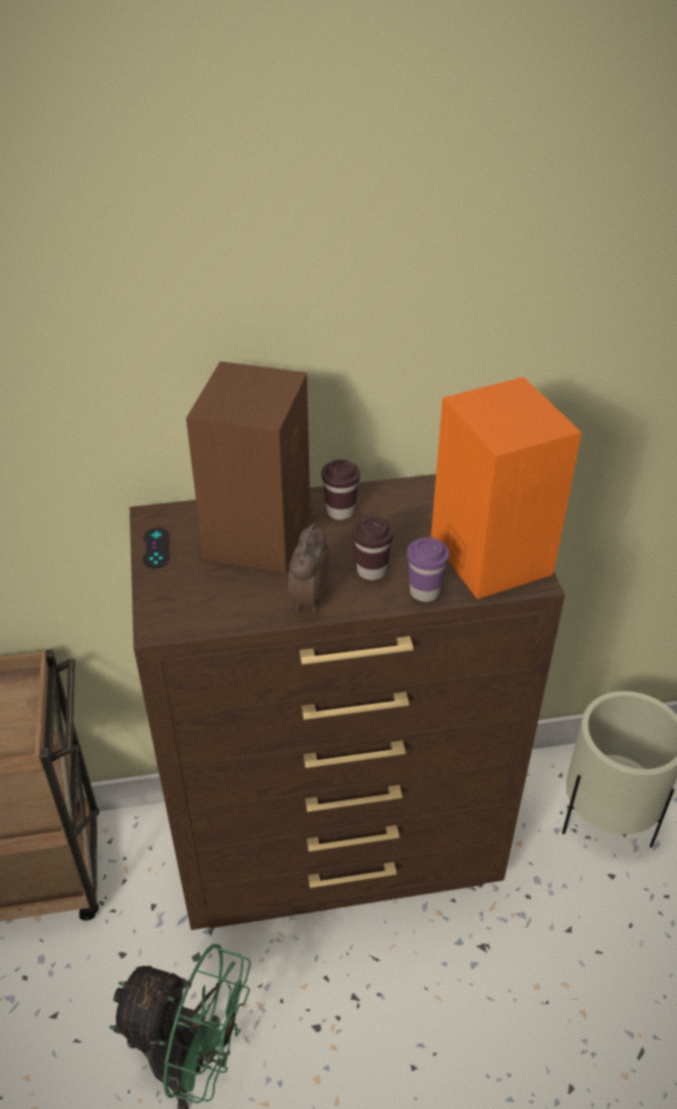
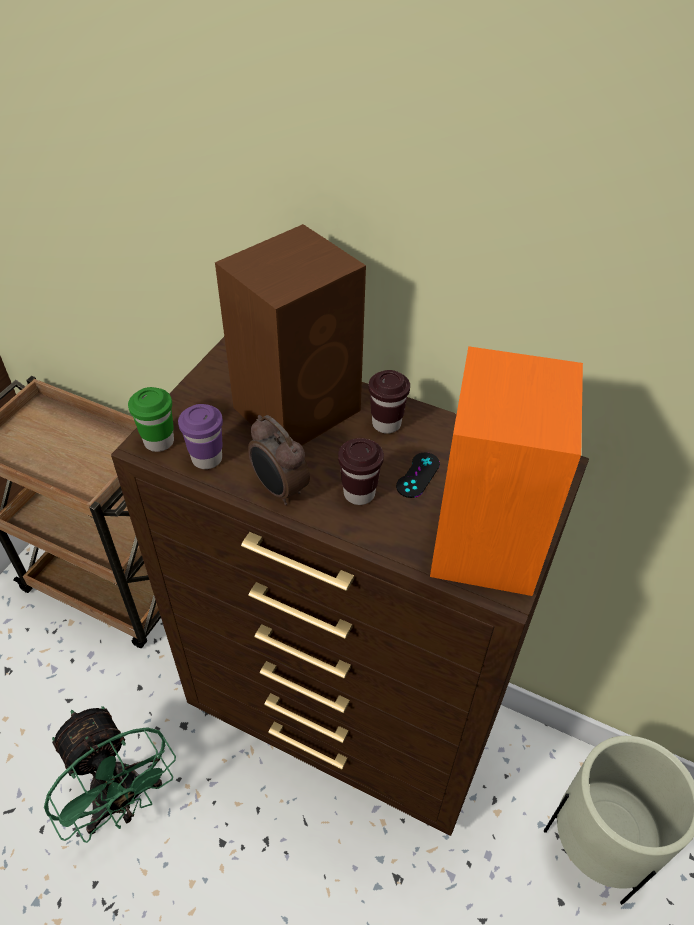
camera: 35 degrees right, 5 degrees up
(156, 548) = (208, 380): black game controller -> black game controller (418, 475)
(167, 616) = (159, 441): none -> green cup
(308, 599) = (279, 489): alarm clock -> alarm clock turned 90 degrees counterclockwise
(424, 592) = (387, 541): purple cup -> purple cup (207, 459)

